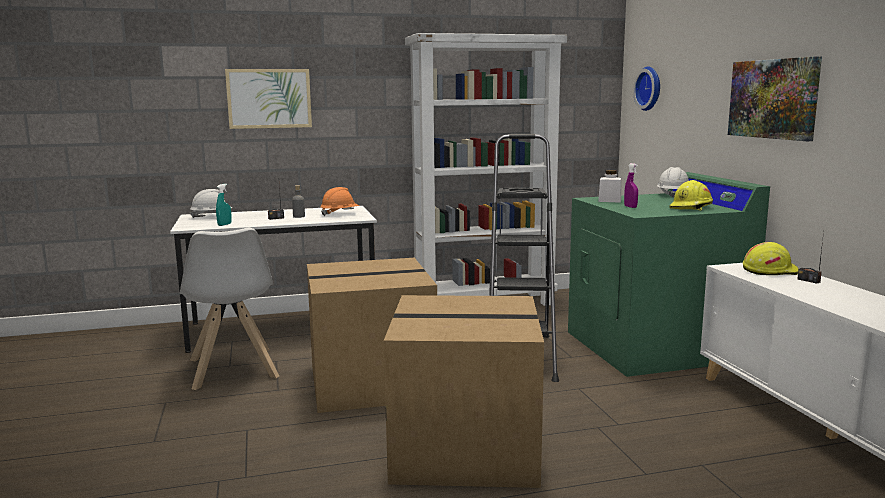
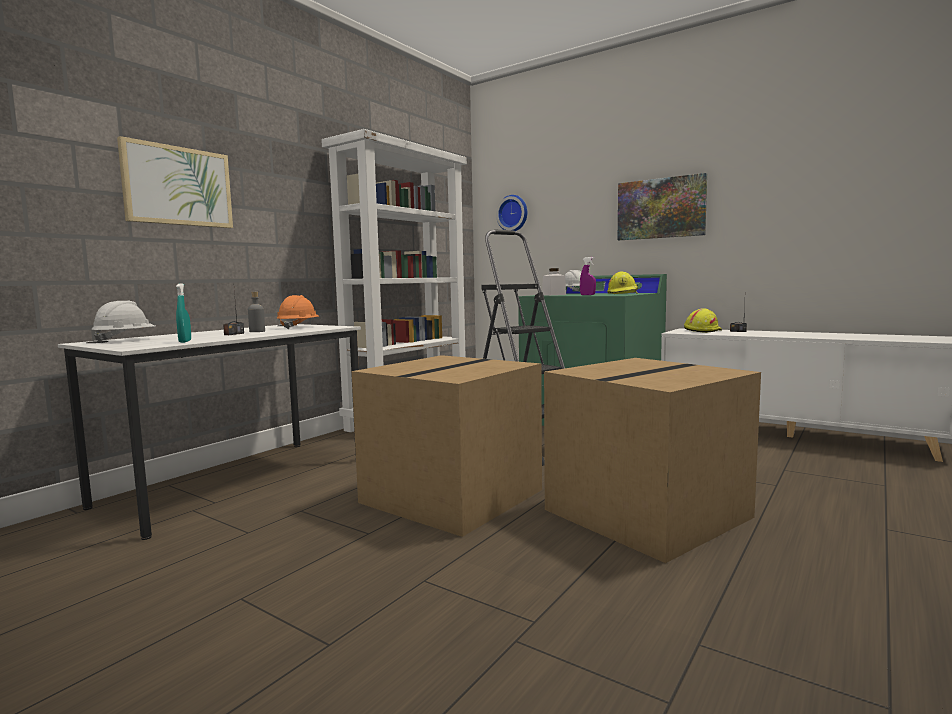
camera: 40 degrees left, 5 degrees down
(233, 370) = (263, 534): chair -> none

